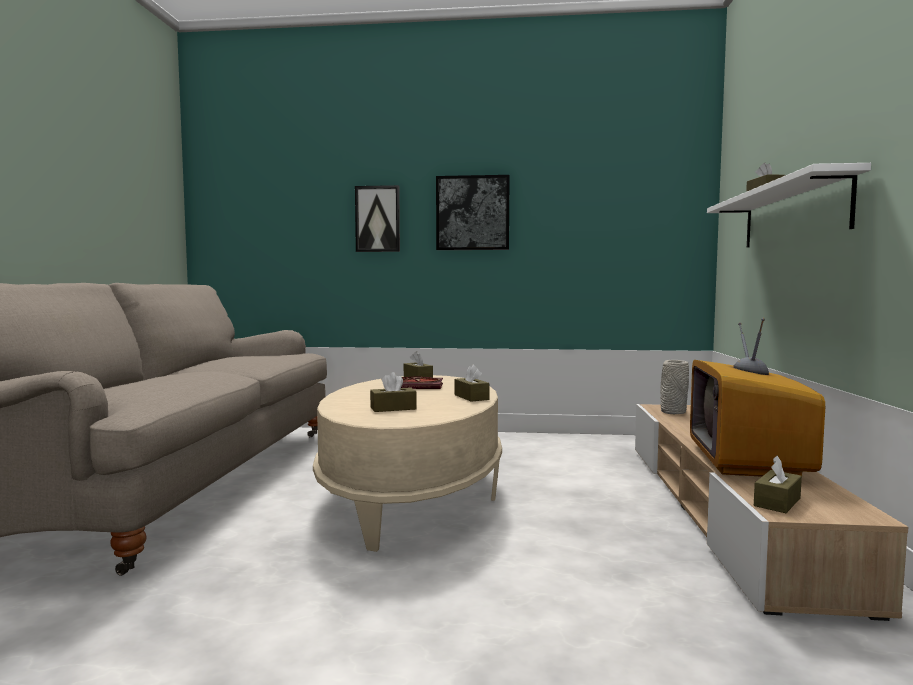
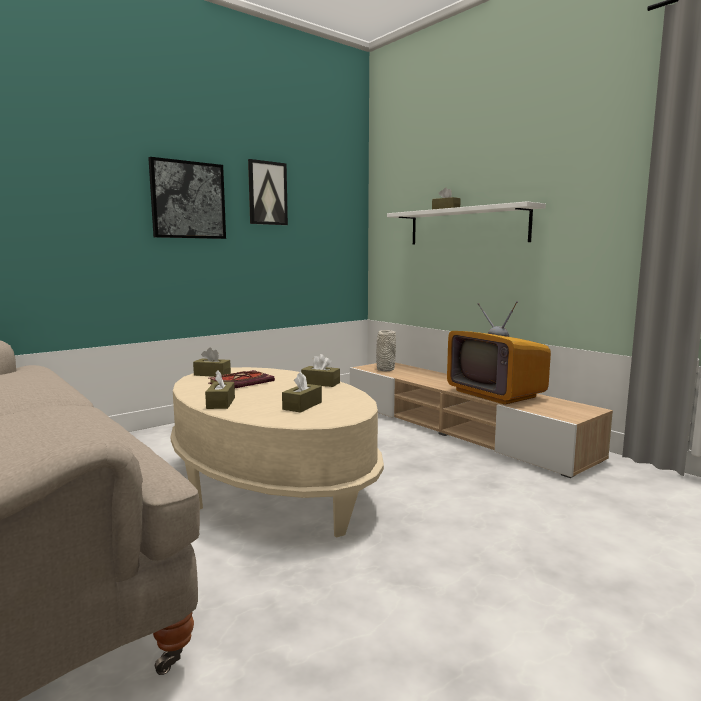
camera: 45 degrees left, 5 degrees up
(377, 219) = (81, 198): picture -> picture (267, 193)
(777, 502) = (557, 413): brown tissue box -> brown tissue box (221, 403)

